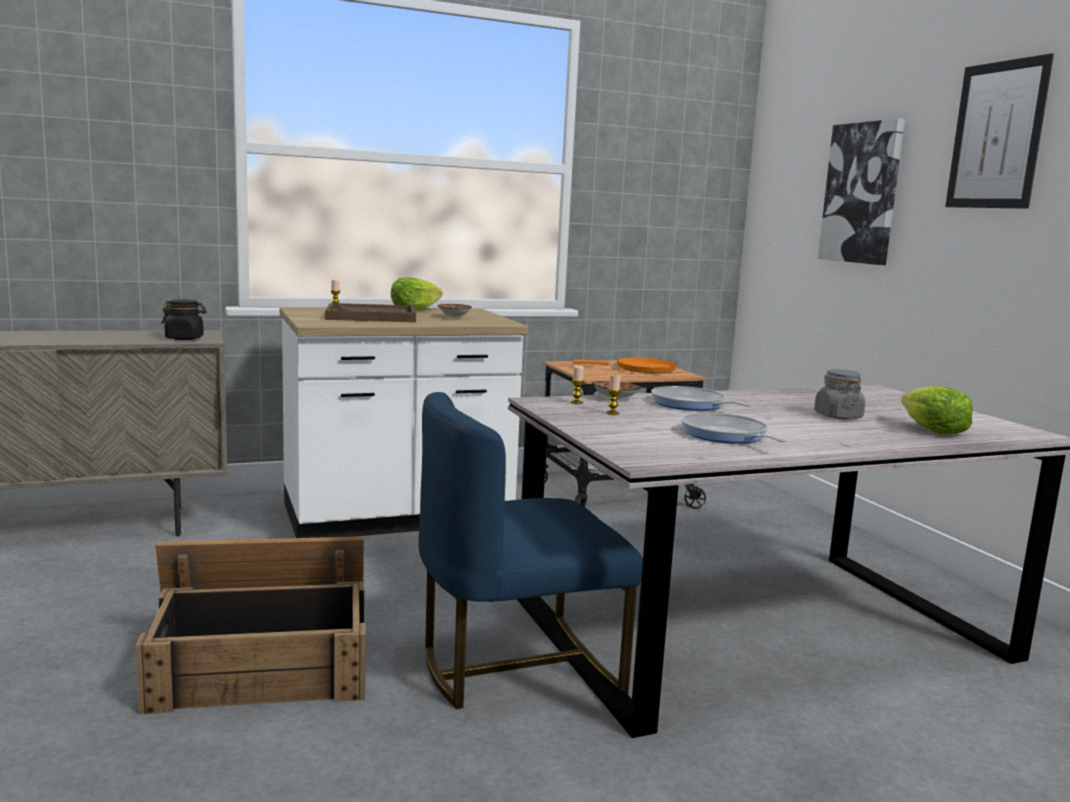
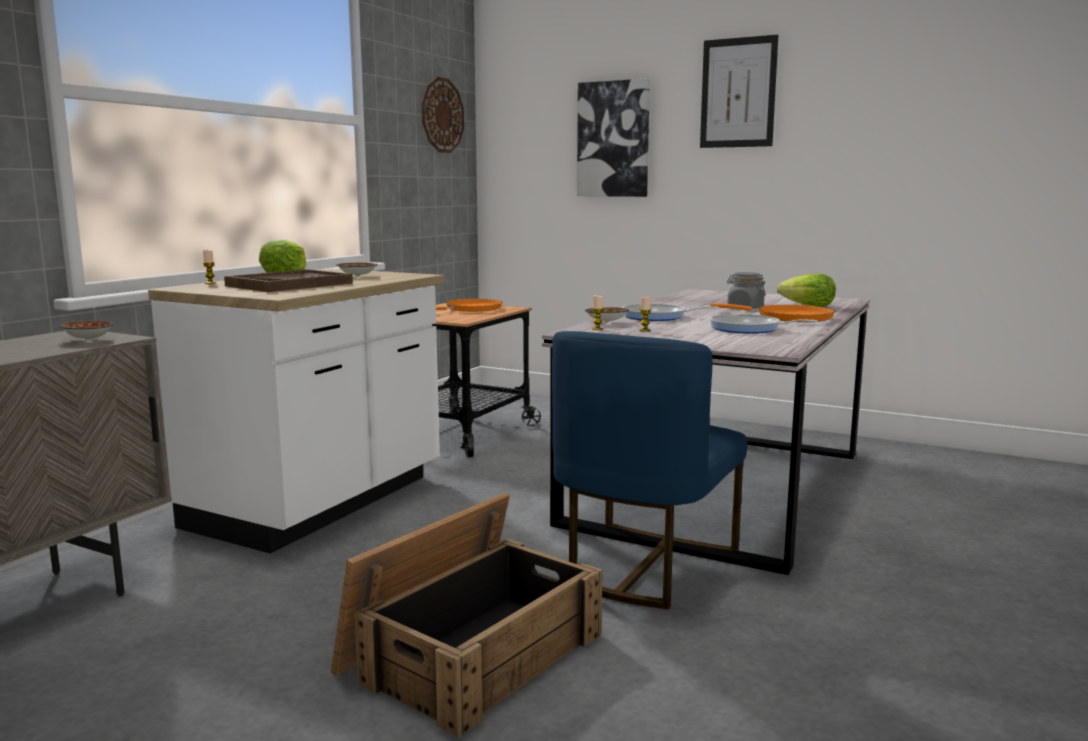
camera: 40 degrees left, 0 degrees up
(185, 338) = (88, 340): black jar -> bowl
(692, 163) = (442, 115): none -> wall clock
(837, 436) = (789, 318): none -> orange frying pan

